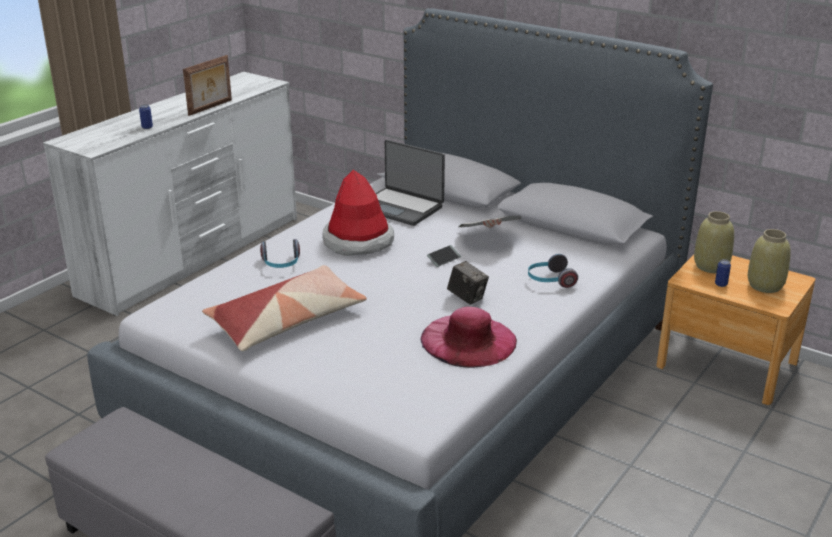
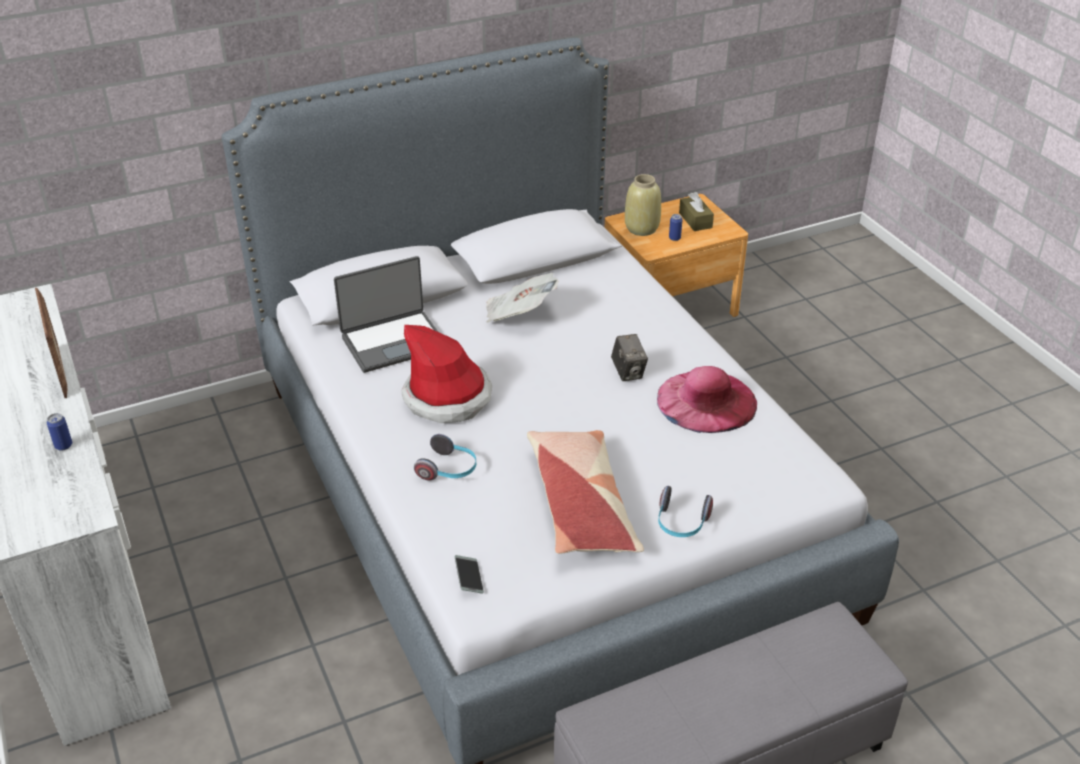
camera: 60 degrees left, 10 degrees up
(444, 259) = (538, 357): phone -> phone (469, 578)
(467, 297) = (628, 372): camera -> camera turned 90 degrees clockwise
(550, 280) = (635, 314): headphones -> headphones (681, 523)
(765, 286) = (695, 220): beige vase -> brown tissue box

